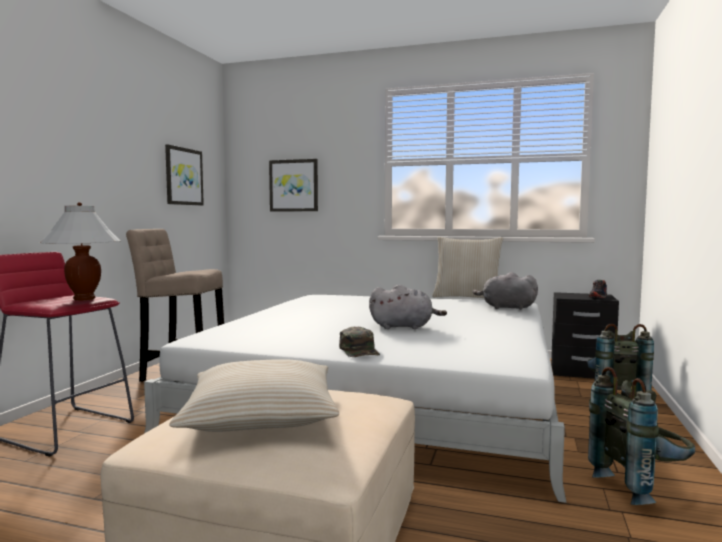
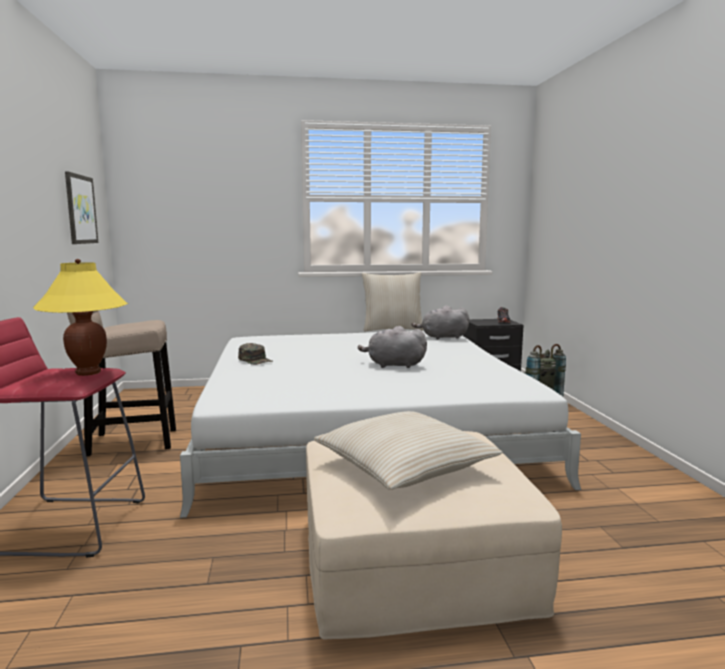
camera: 25 degrees left, 5 degrees up
(84, 299) = (88, 372): white table lamp -> yellow table lamp
(294, 185) = (199, 219): picture -> none
(359, 350) = (398, 393): green cap -> green cap (255, 360)
(404, 327) = (393, 365): grey plush toy -> grey plush toy turned 150 degrees counterclockwise
(641, 487) = (611, 468): grey backpack -> none

